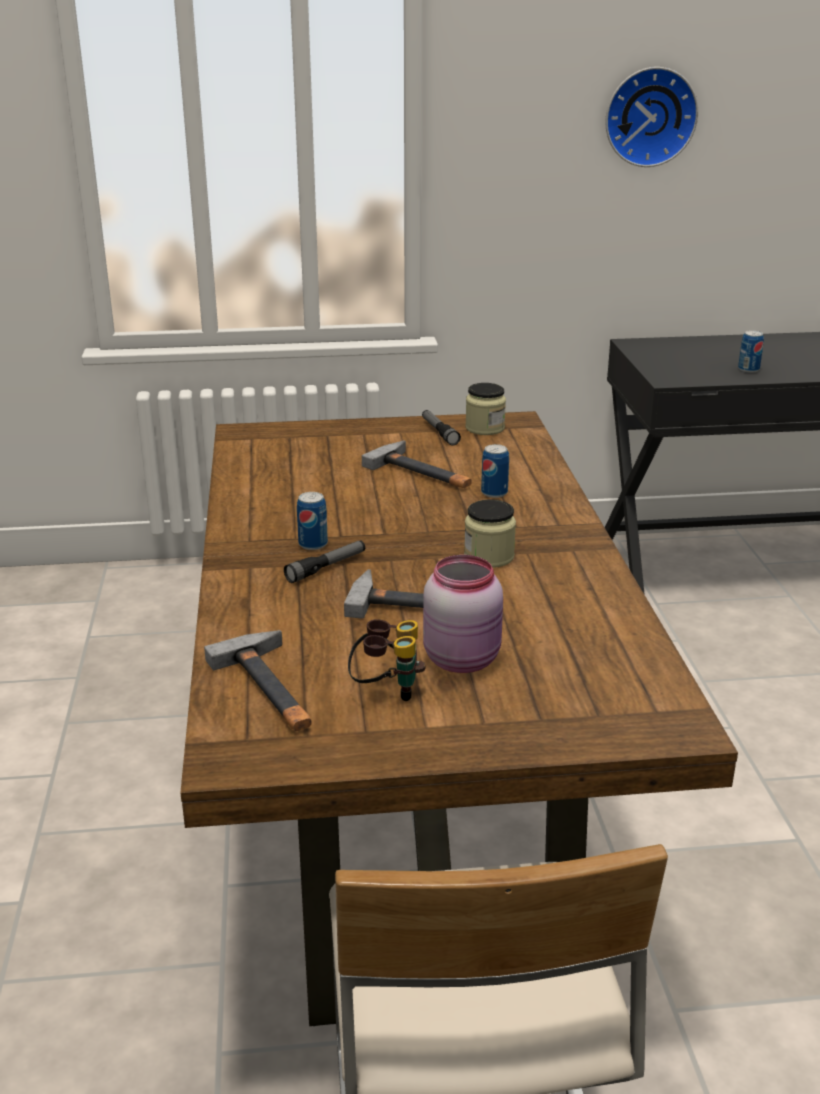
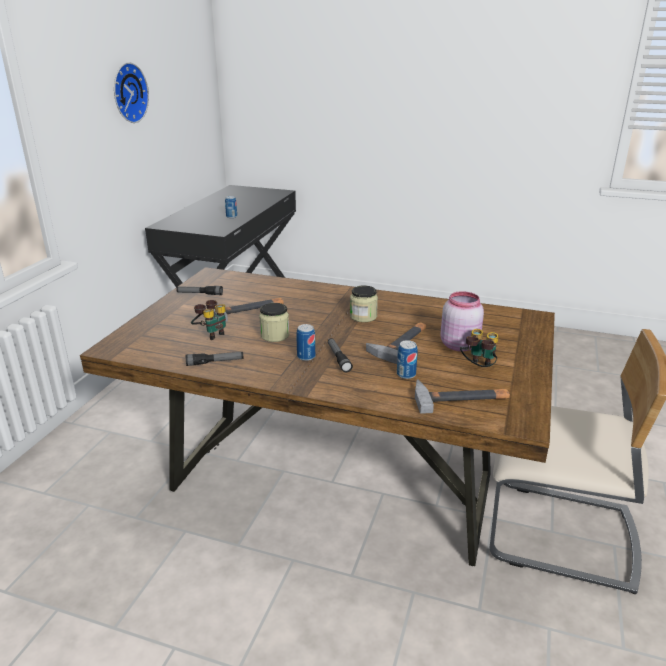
camera: 65 degrees left, 0 degrees up
(251, 494) = (215, 362): none -> flashlight
(326, 471) = (211, 334): none -> binoculars
(485, 428) = (210, 282): jar -> jar (275, 335)
(494, 493) = (294, 299): can -> can (406, 374)

